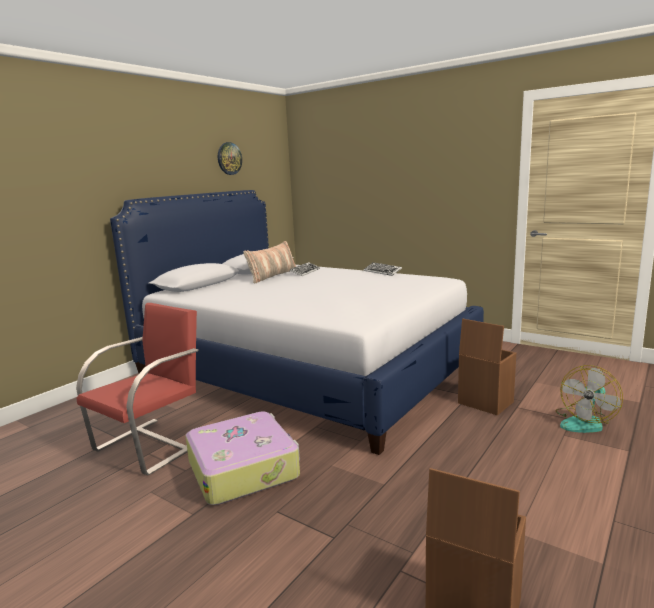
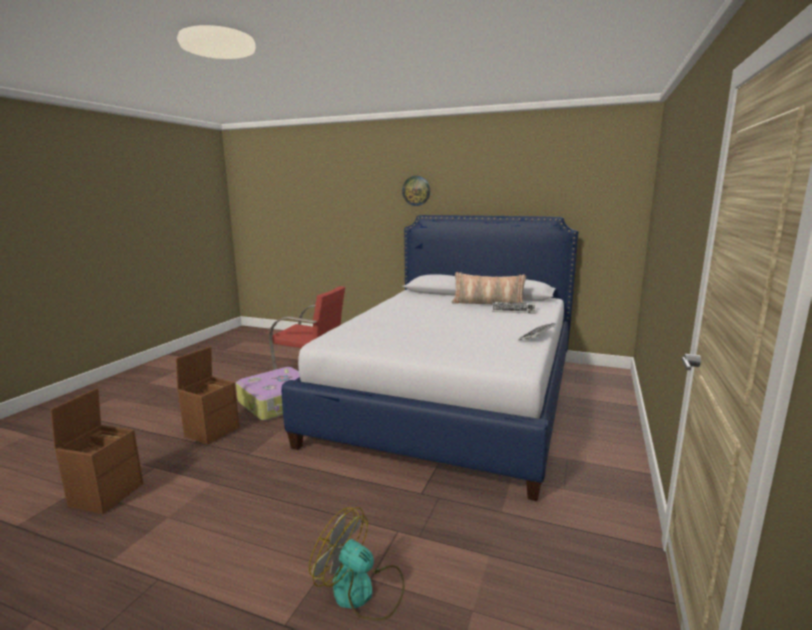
camera: 75 degrees right, 0 degrees up
(229, 158) = (545, 183): wall clock -> wall clock (416, 190)
(484, 402) = (404, 505): brown storage box -> brown storage box (212, 431)

